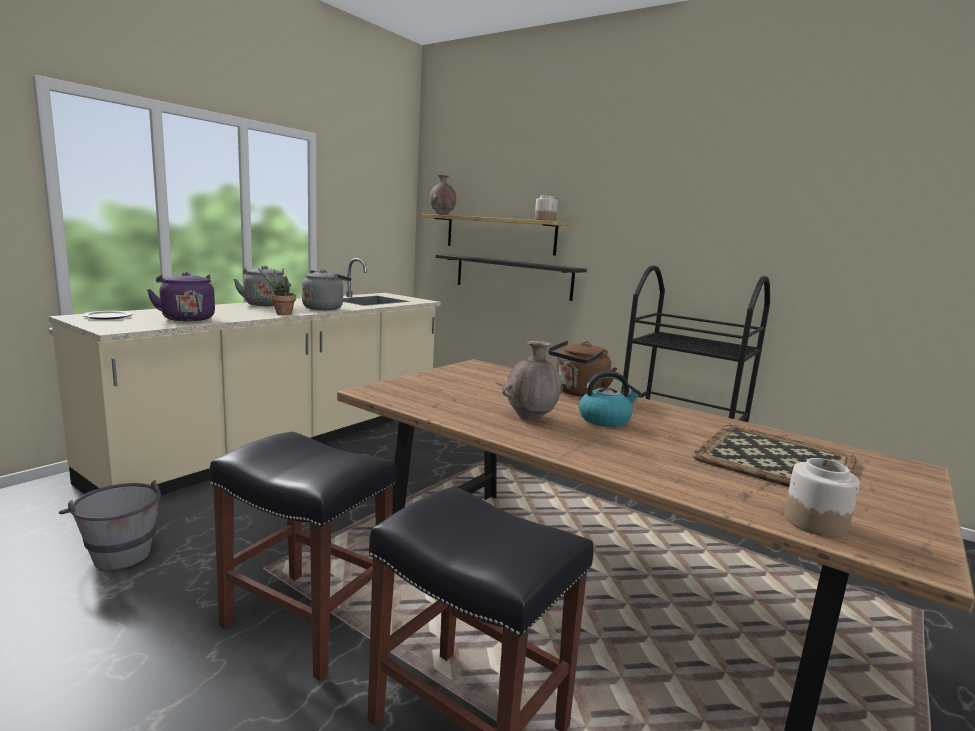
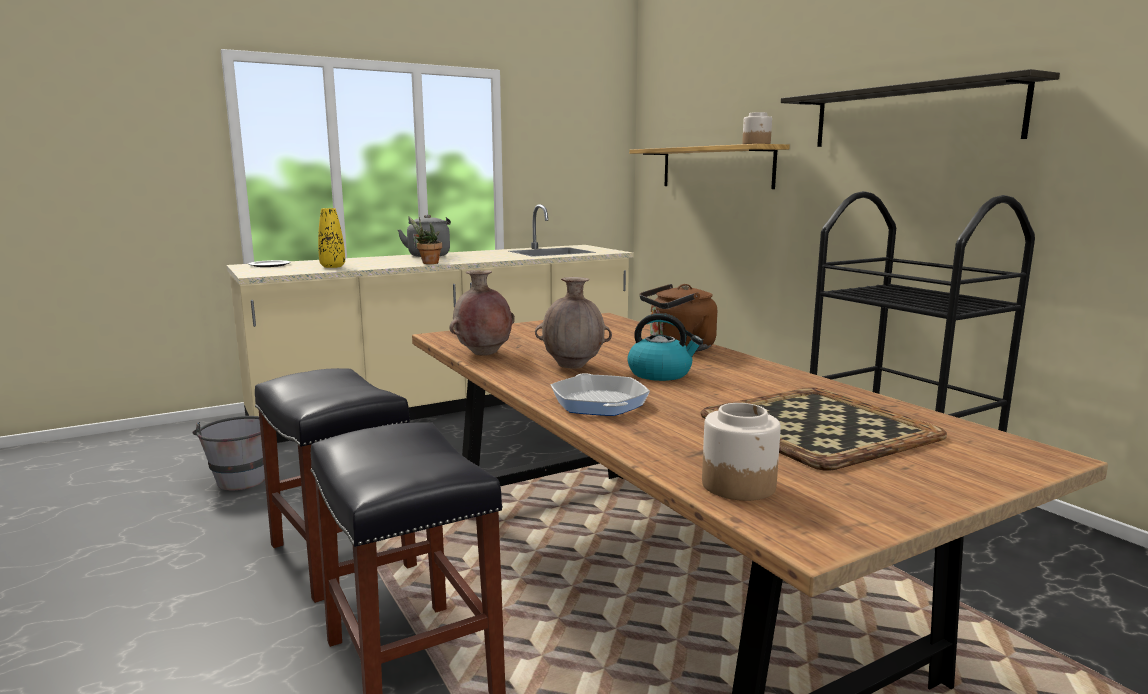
camera: 25 degrees right, 0 degrees up
(187, 318) = (332, 266): purple kettle -> yellow vase
(324, 308) = (483, 258): grey kettle -> none
(442, 214) = (652, 148): brown vase -> brown vase (483, 353)
(512, 276) = (729, 219): shelf -> shelf (911, 116)
(606, 454) = (599, 402): none -> frying pan

